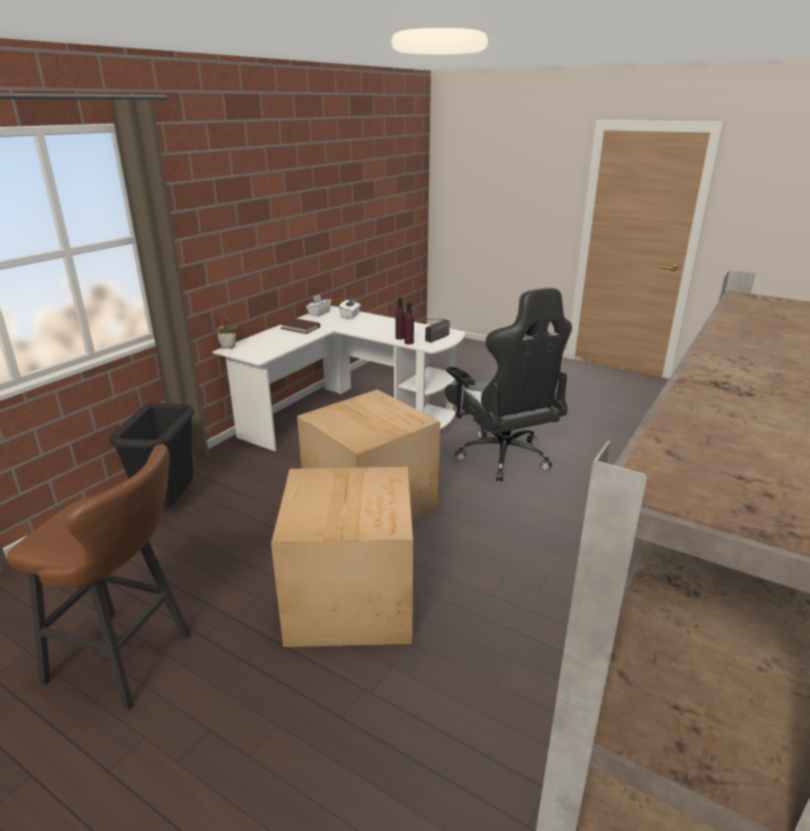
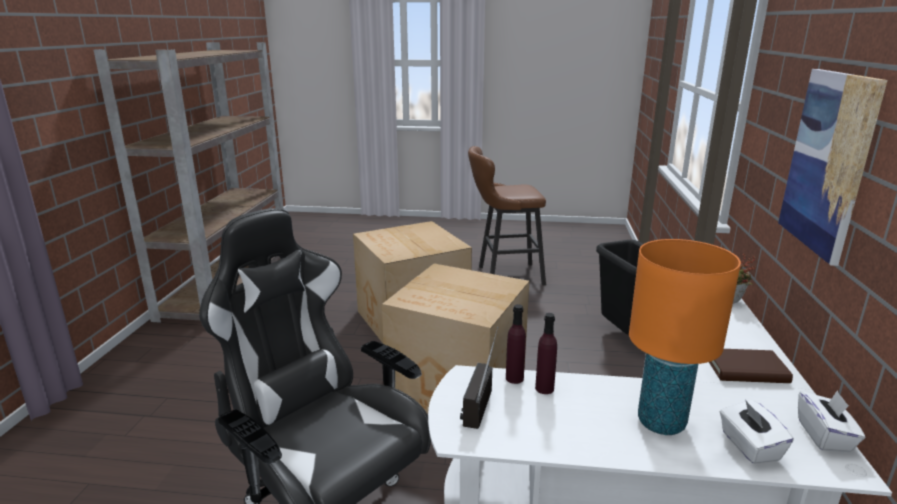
camera: 155 degrees right, 5 degrees down
(251, 226) = (828, 162): none -> picture
(369, 324) = (661, 422): none -> orange table lamp

